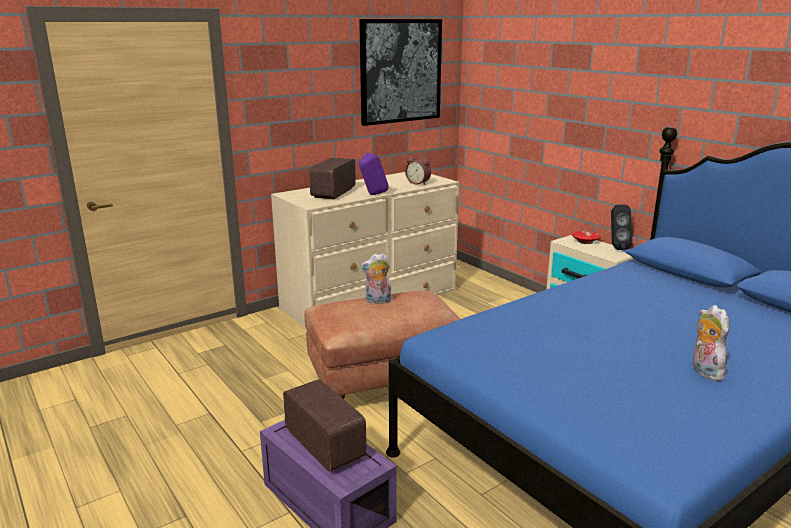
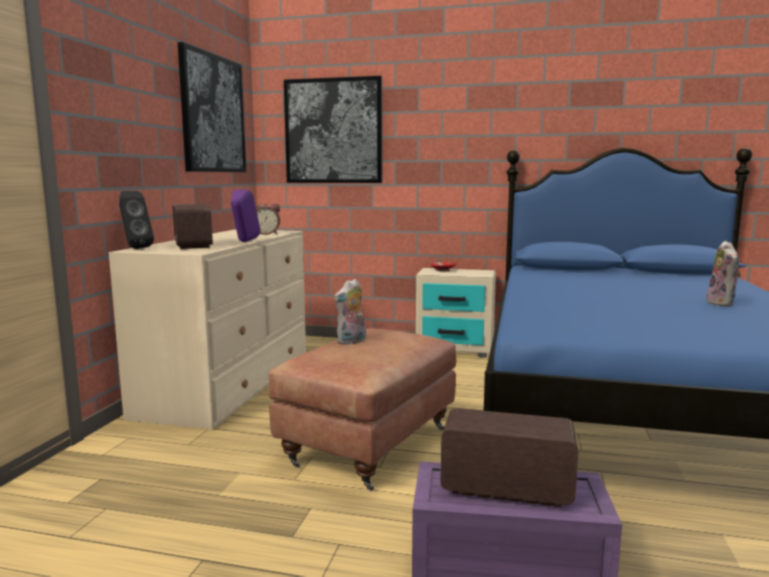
camera: 40 degrees left, 10 degrees down
(517, 83) = (333, 131): none -> picture
(616, 247) = (472, 269): black speaker -> black speaker (135, 248)
(703, 371) = (722, 304): plush toy -> plush toy turned 120 degrees counterclockwise

